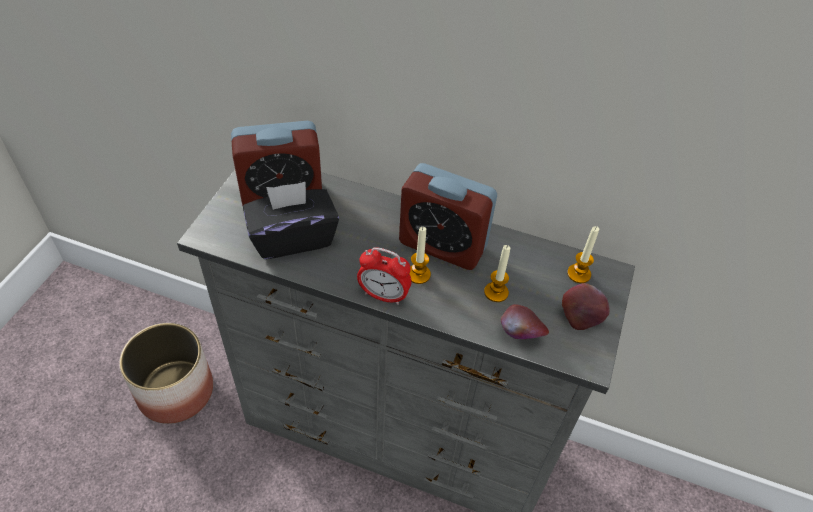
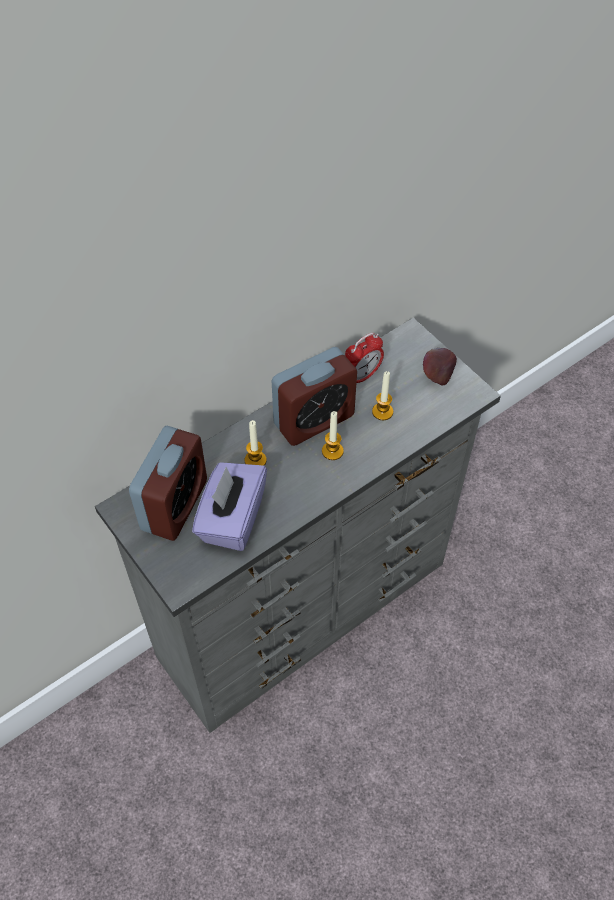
camera: 55 degrees left, 5 degrees up
(175, 392) = (128, 786): planter -> none
(293, 238) = (232, 519): black tissue box -> purple tissue box
(383, 295) = (337, 484): alarm clock -> alarm clock (362, 376)
(520, 335) = (429, 419): apple -> none
(578, 274) = (399, 353): candle -> candle (255, 460)

